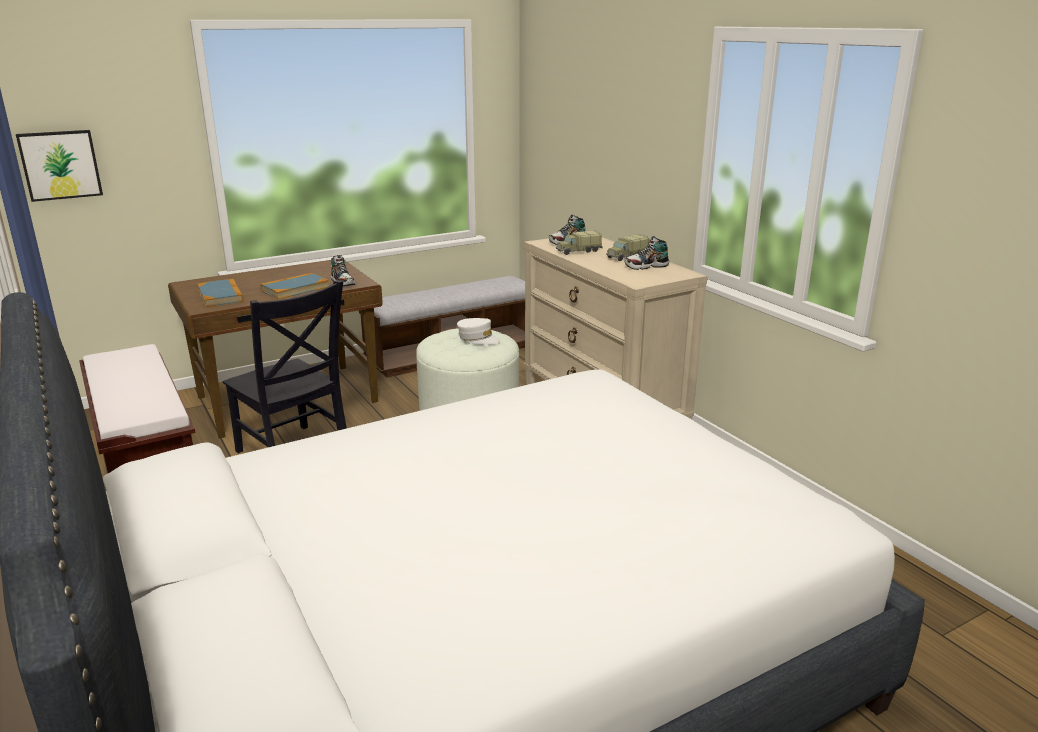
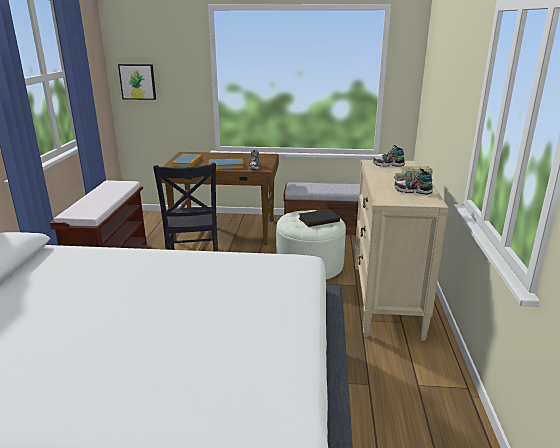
camera: 35 degrees right, 0 degrees up
(478, 339) = (318, 219): white cap -> black book
(578, 251) = (384, 172): toy truck -> none

